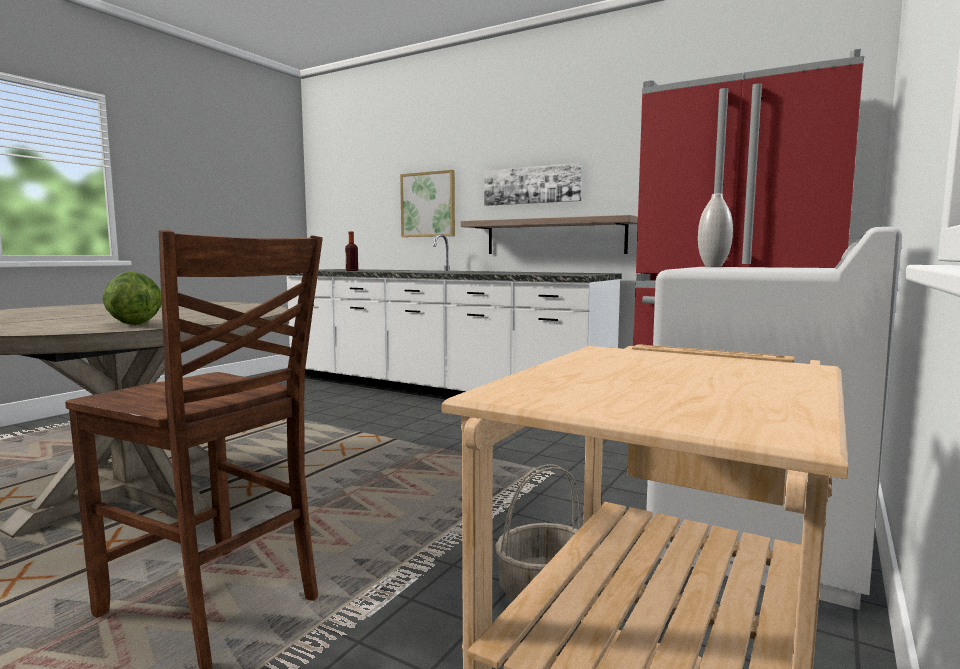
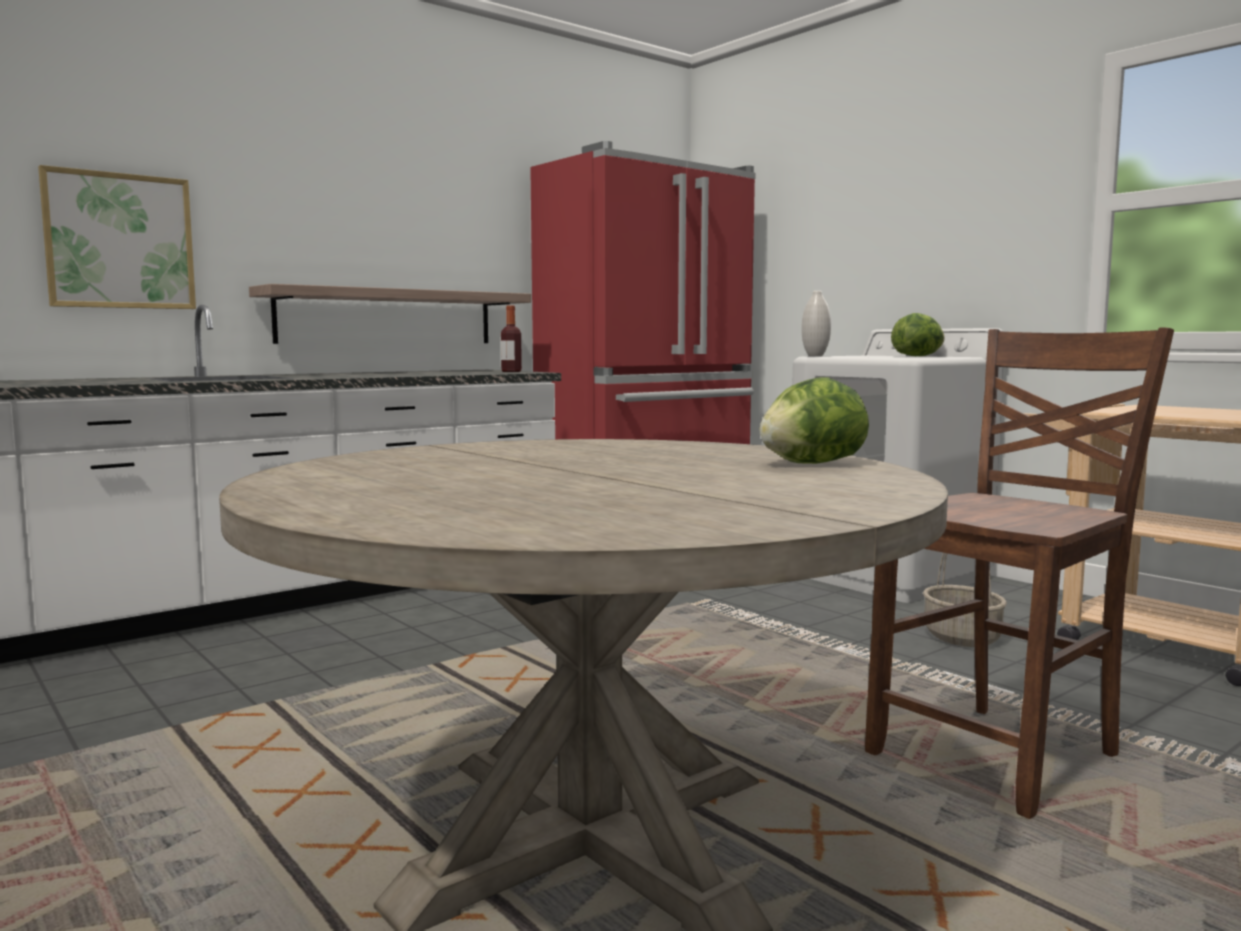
camera: 70 degrees left, 0 degrees up
(352, 270) = (46, 384): bottle -> bottle (511, 371)
(532, 185) = (347, 233): picture -> none
(797, 269) = (918, 356): none -> lettuce

